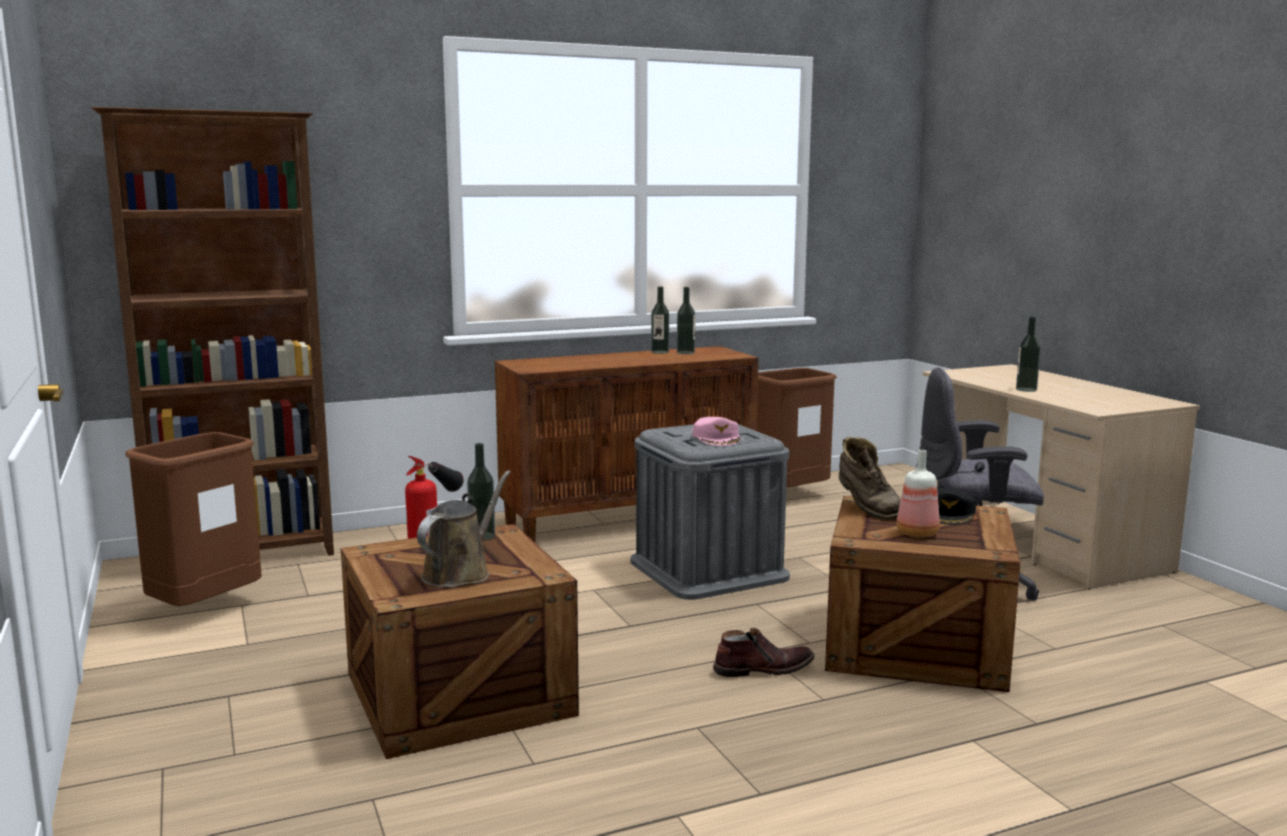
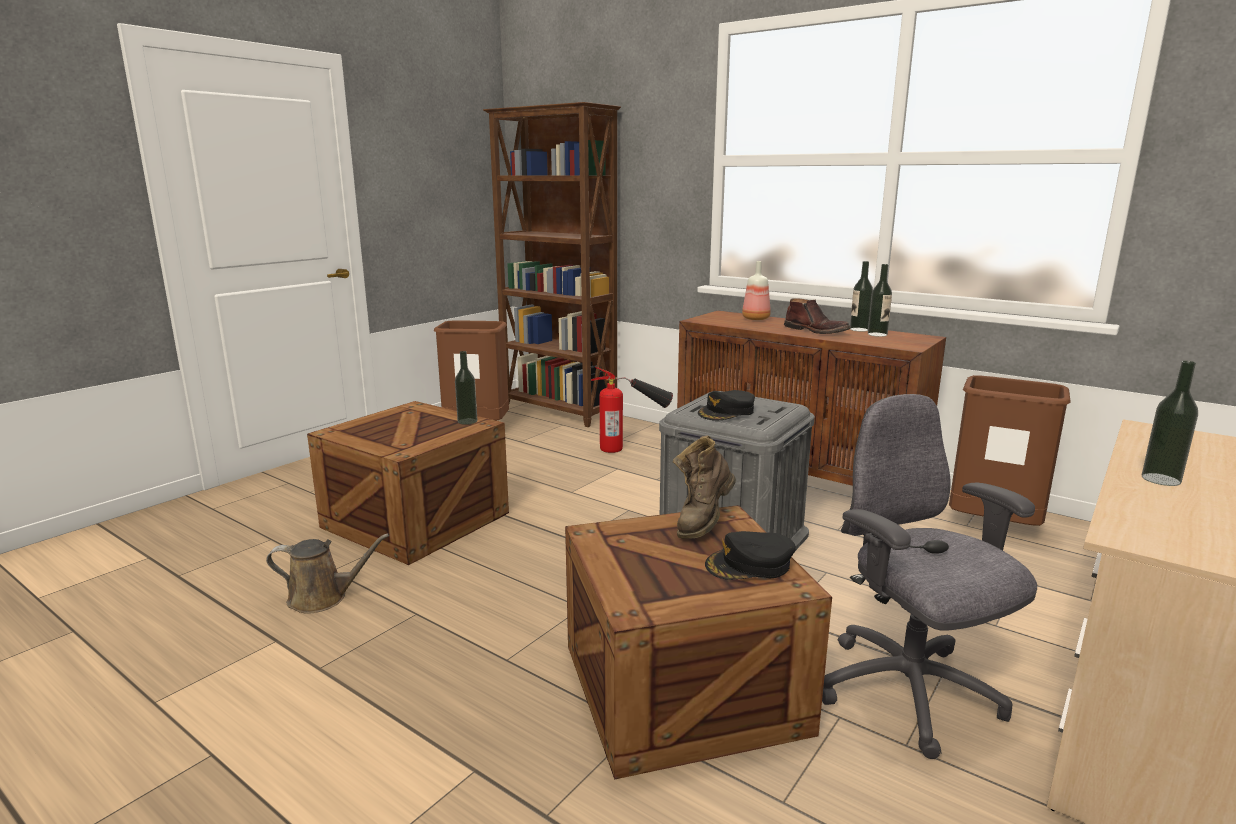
camera: 60 degrees right, 5 degrees up
(460, 573) = (389, 433): brown watering can -> brown watering can (323, 598)
(717, 438) = (727, 412): pink cap -> black cap
(763, 669) = (545, 615): brown boot -> brown boot (816, 331)
(916, 533) = (652, 558): bottle -> bottle (756, 318)

